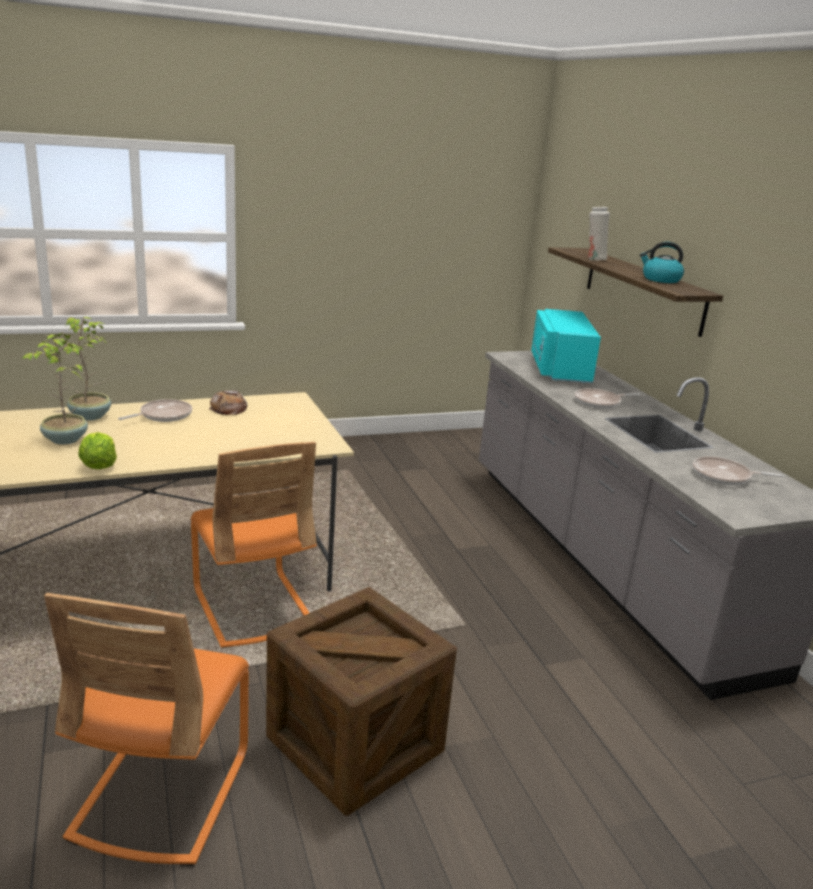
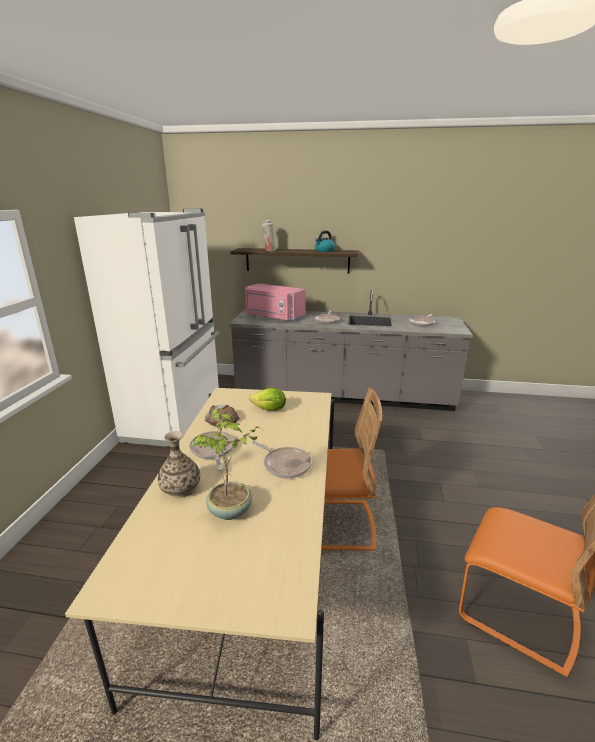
camera: 60 degrees left, 0 degrees up
(91, 416) = (181, 488): potted plant -> vase
(98, 466) = (303, 496): lettuce -> lettuce (269, 409)
(153, 450) = (285, 464): none -> frying pan
(355, 744) = (476, 516): crate -> none
(385, 453) = (177, 418): none -> white fridge
(558, 369) = (273, 316): turquoise microwave -> pink microwave

